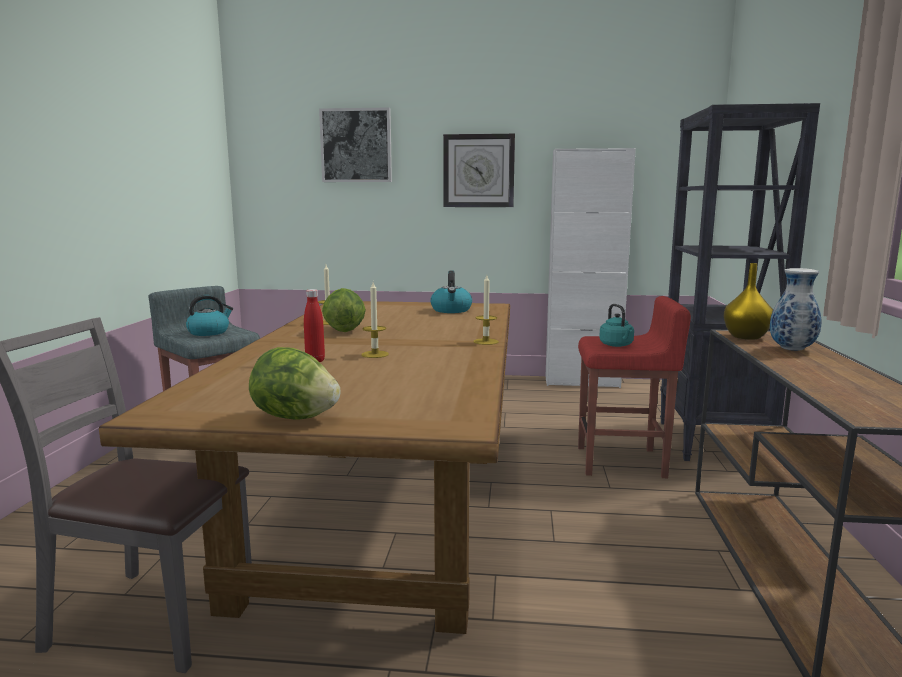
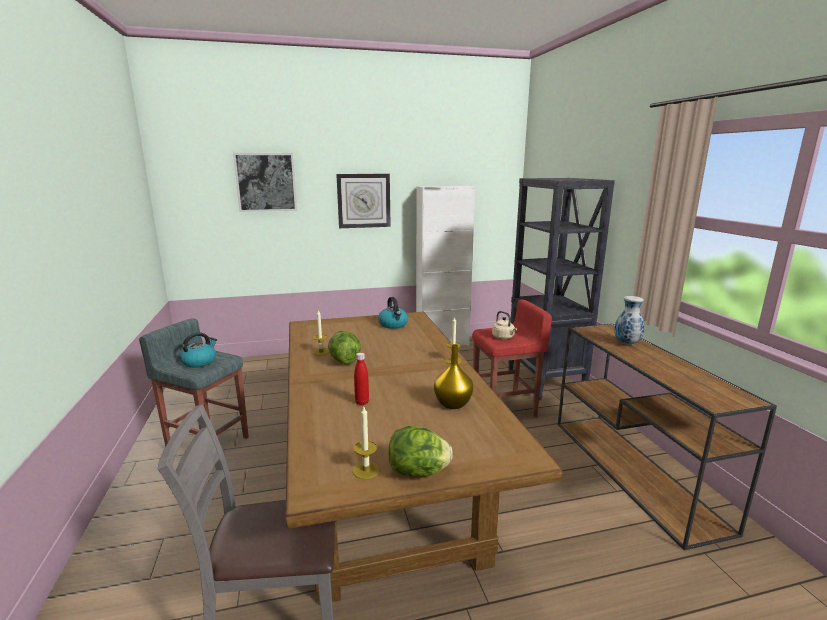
camera: 20 degrees left, 5 degrees up
(375, 354) = (395, 387): candle -> candle (366, 470)
(617, 345) = (504, 337): turquoise kettle -> beige kettle
(746, 337) = (594, 334): yellow vase -> yellow vase (453, 404)

